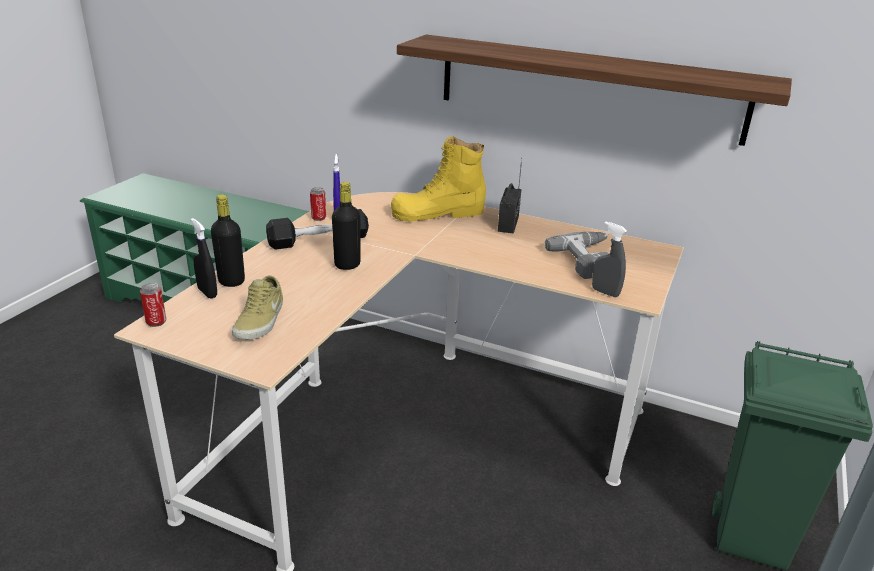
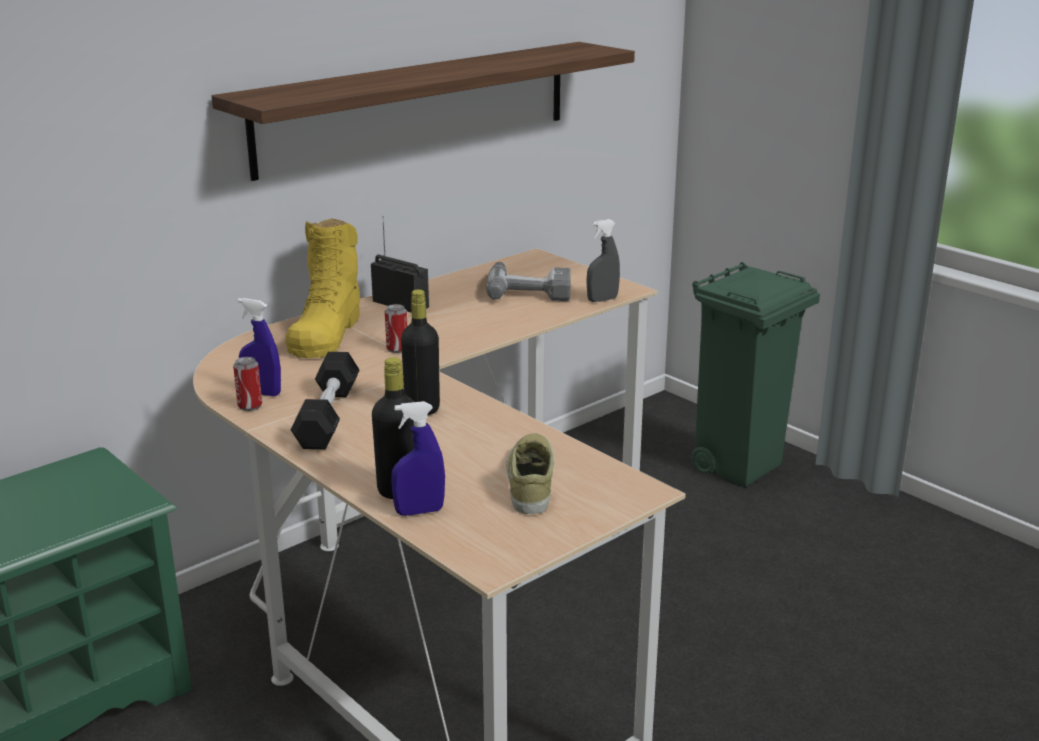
camera: 65 degrees left, 5 degrees down
(156, 322) = (477, 556): can -> can (397, 349)
(207, 293) = (419, 511): black spray bottle -> blue spray bottle
(261, 320) = (529, 481): beige shoe -> beige shoe turned 120 degrees counterclockwise

